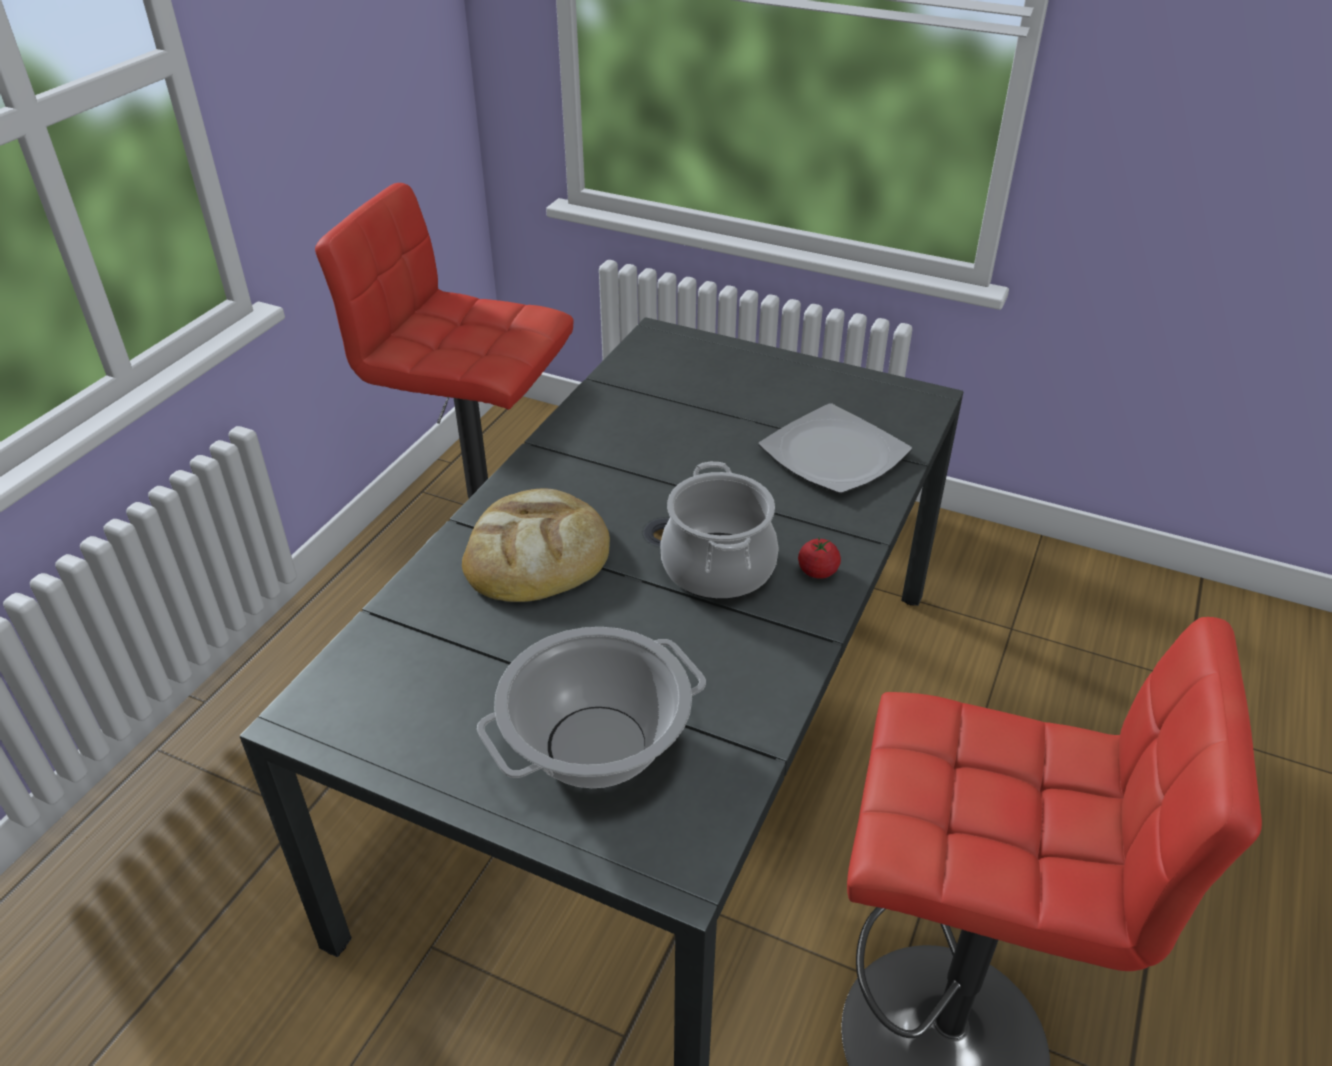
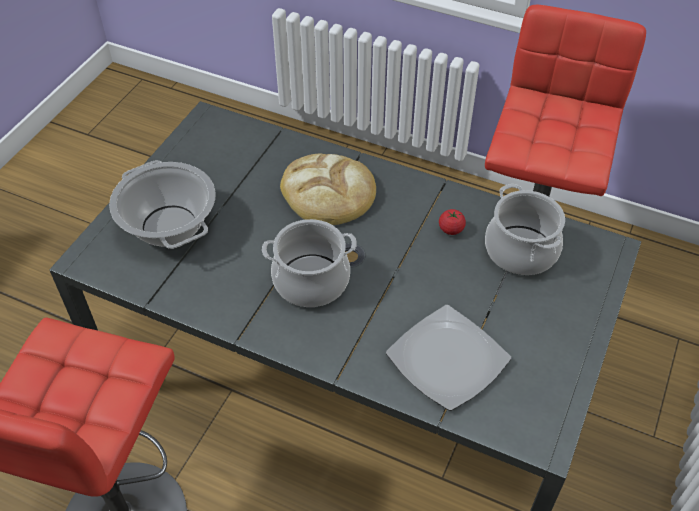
camera: 90 degrees right, 10 degrees up
(659, 392) = (521, 250): none -> cooking pot
(817, 571) = (305, 336): tomato -> tomato (451, 229)

